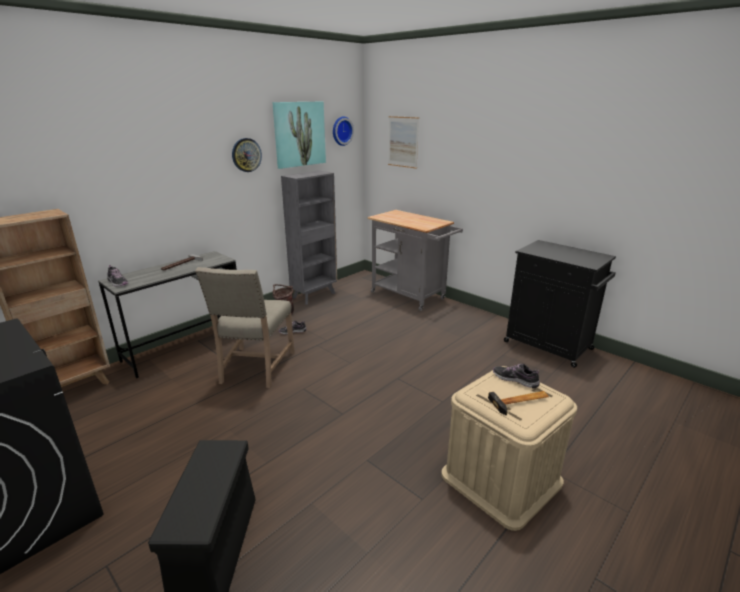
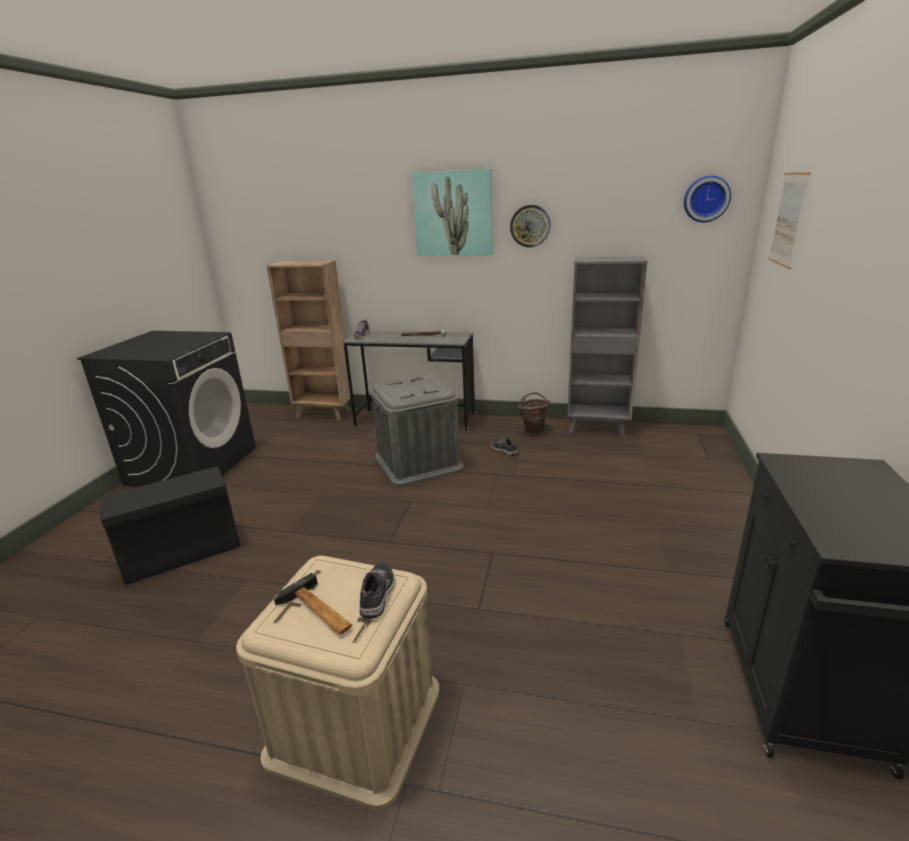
camera: 60 degrees right, 0 degrees up
(255, 368) = (418, 463): beige chair -> grey storage box
(299, 134) = (620, 202): picture -> picture (453, 214)
(411, 297) = (713, 486): grey cart -> none

